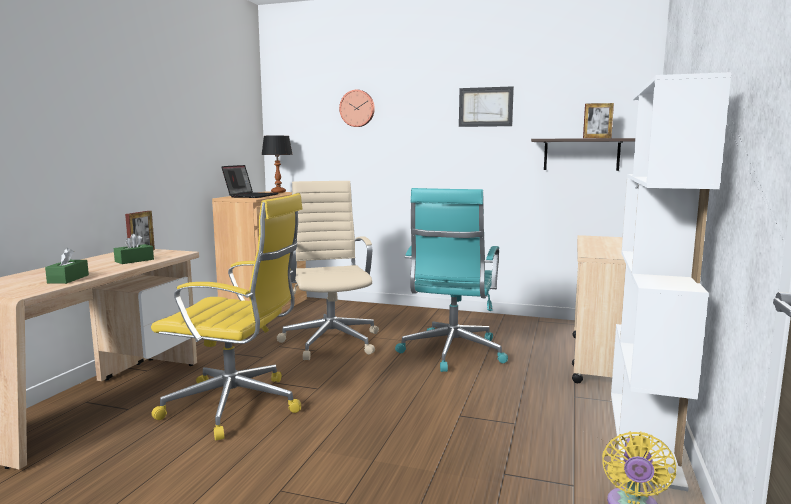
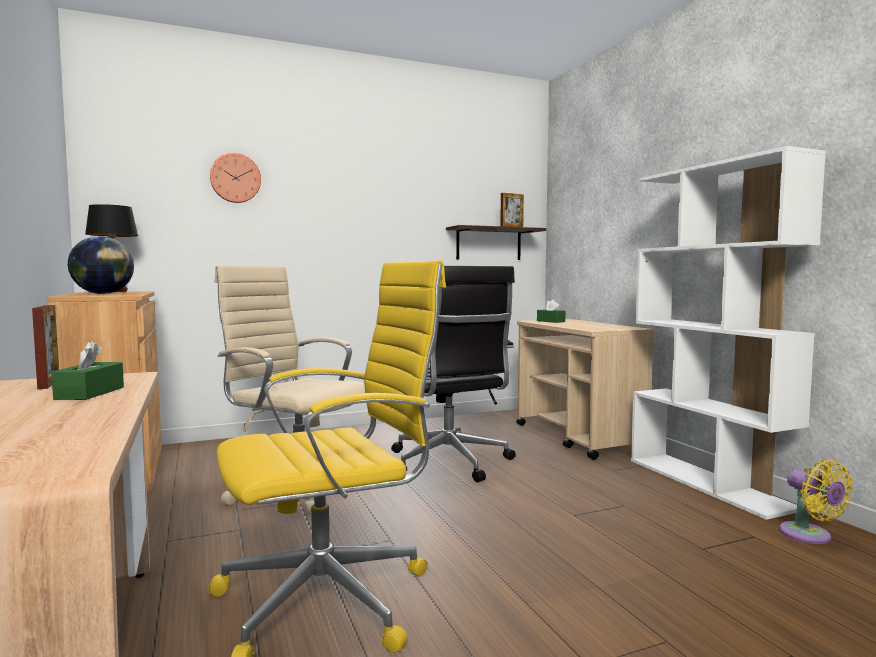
camera: 40 degrees left, 5 degrees down
(68, 279) = (70, 432): green tissue box -> green tissue box (550, 321)
(251, 196) = (103, 294): laptop -> globe
(451, 353) = (450, 463): turquoise office chair -> black office chair
(485, 107) = (396, 190): picture -> none

